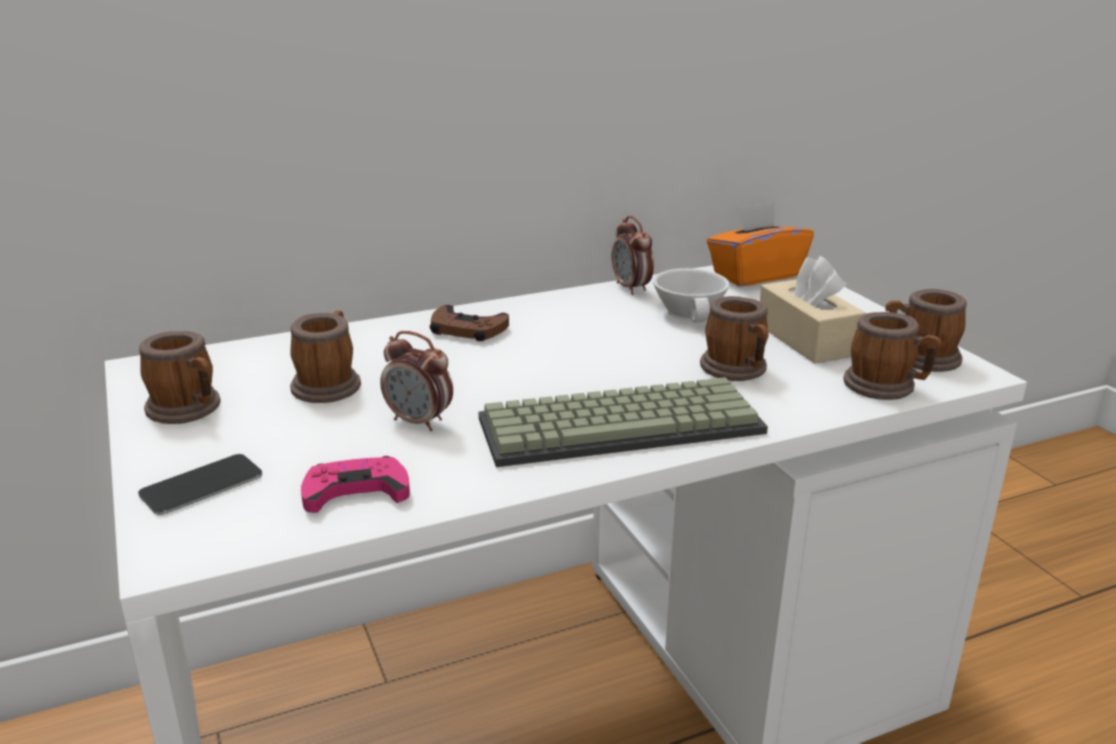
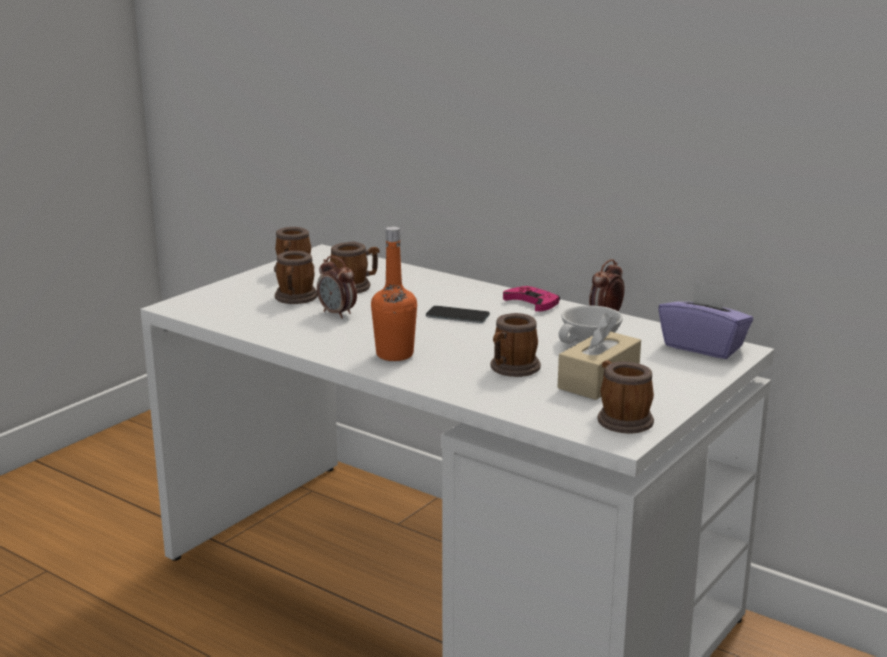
camera: 60 degrees right, 5 degrees down
(201, 485) = (231, 294): phone -> phone (457, 315)
(356, 491) = (256, 320): pink game controller -> pink game controller (532, 303)
(419, 422) = (337, 313): alarm clock -> alarm clock turned 45 degrees counterclockwise
(467, 330) = (466, 295): brown game controller -> none
(622, 423) = (394, 354): keyboard -> orange bottle
(755, 275) = (703, 347): orange tissue box -> purple tissue box
(886, 387) = (551, 414): mug -> mug (295, 299)

